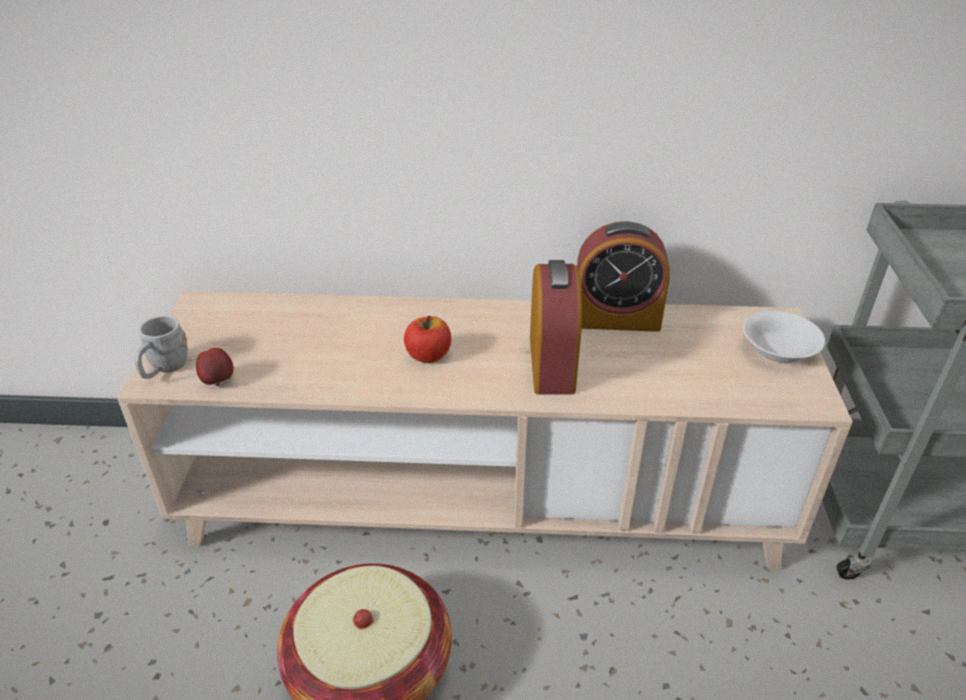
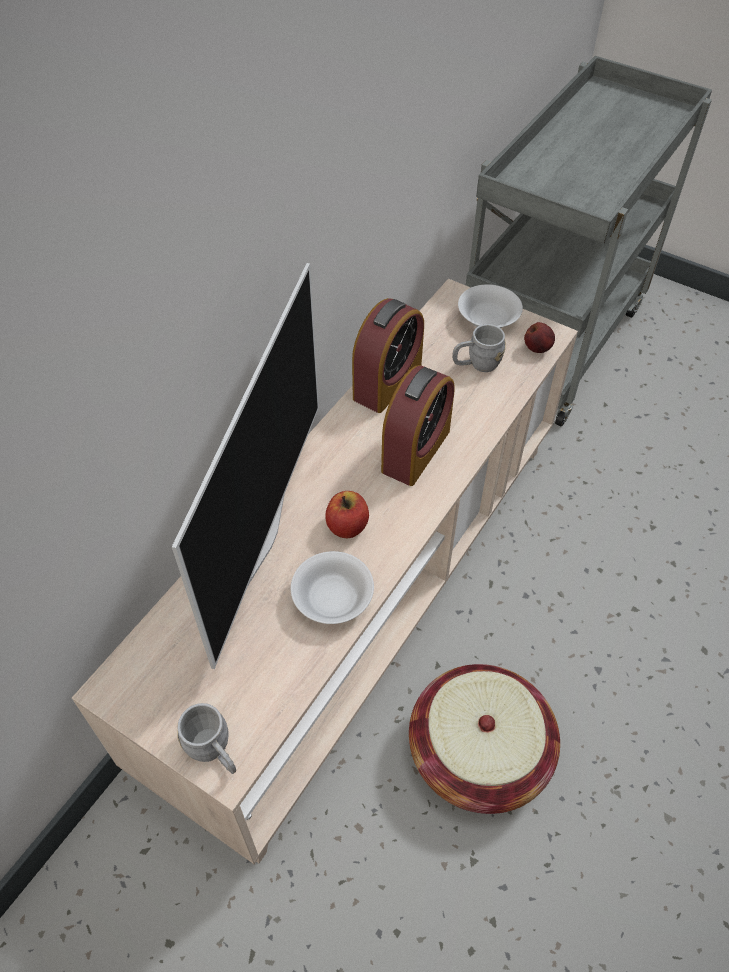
camera: 60 degrees left, 15 degrees up
(218, 381) = (270, 707): apple -> apple (537, 348)
(346, 375) = (334, 598): none -> white bowl
(380, 315) = (259, 536): none -> television
(551, 364) = (416, 451): alarm clock -> alarm clock turned 90 degrees clockwise
(706, 364) = (476, 364): none -> grey mug

